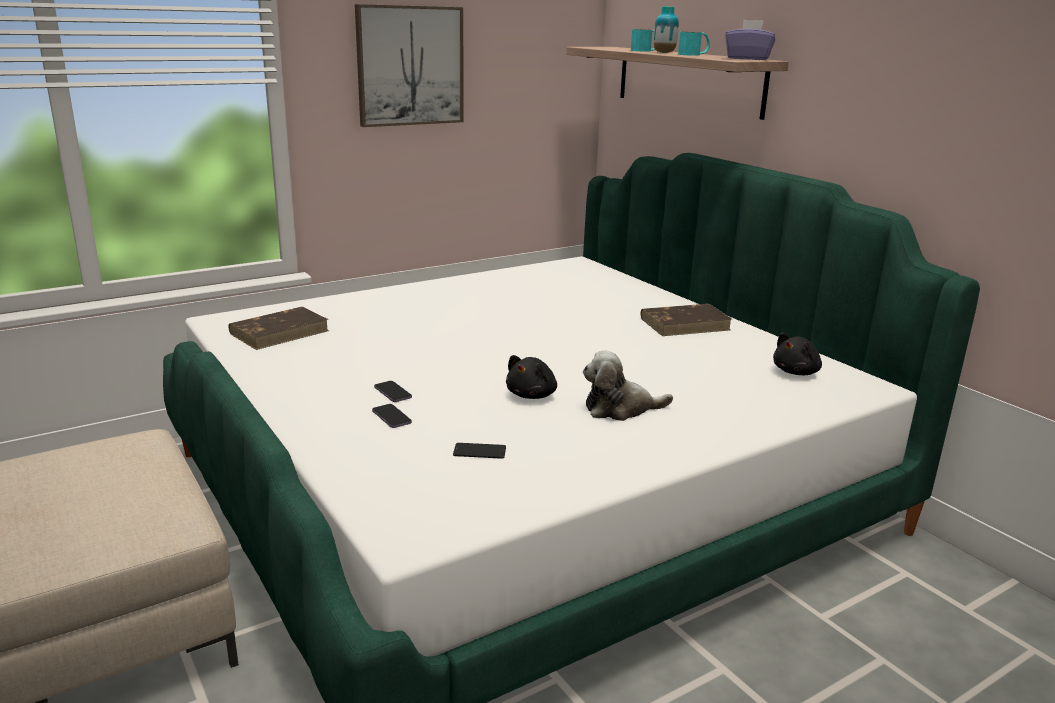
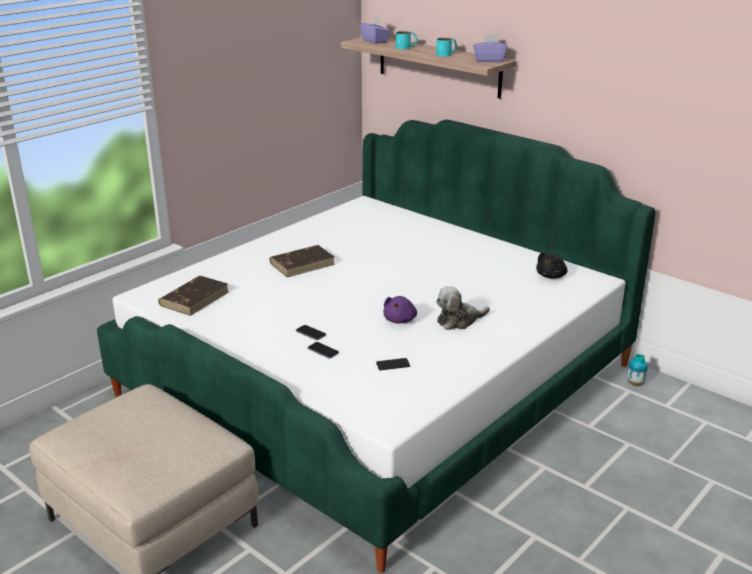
camera: 15 degrees left, 5 degrees up
(410, 66) = (236, 76): picture -> none
(533, 395) = (400, 320): black plush toy -> purple plush toy
(611, 48) = (375, 41): none -> purple tissue box
(664, 53) = (423, 51): vase -> vase (635, 384)
(685, 324) = (466, 248): brown book -> brown book (303, 263)

